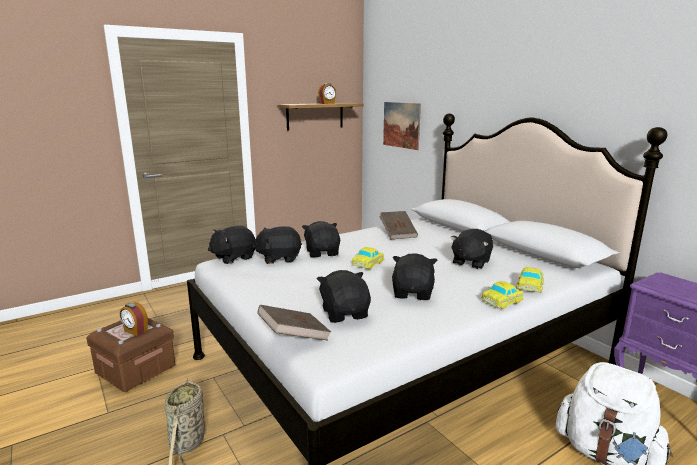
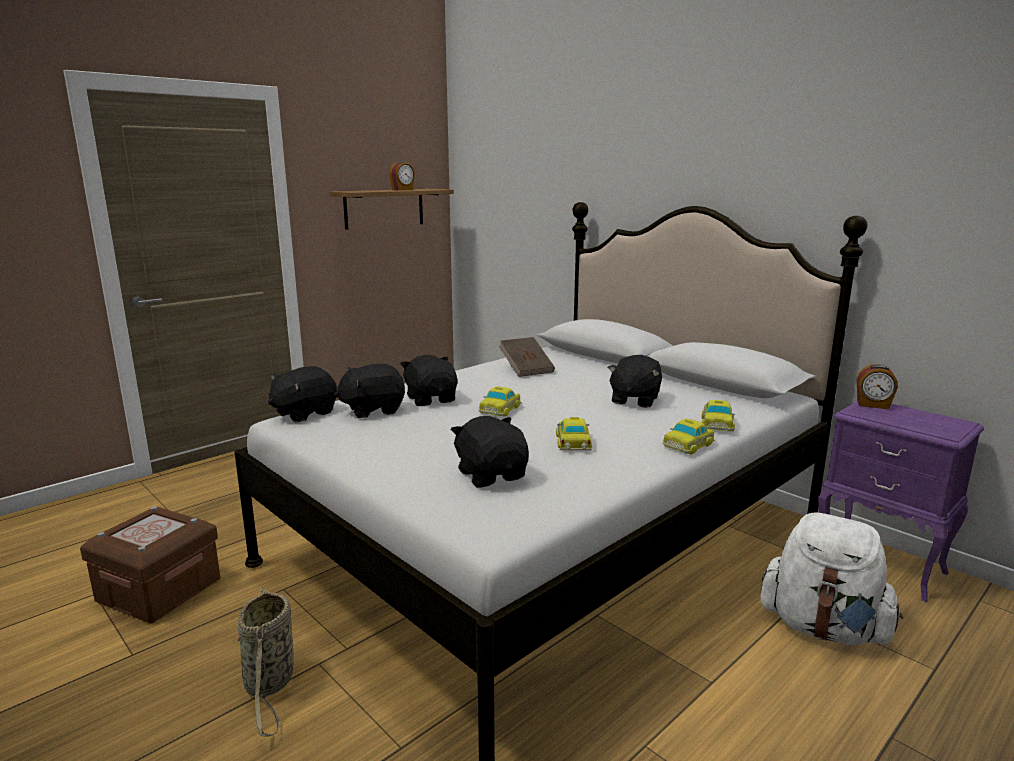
camera: 10 degrees left, 0 degrees up
(135, 331) = (160, 531): alarm clock -> alarm clock (873, 405)
(294, 337) = (433, 509): brown book -> none
(401, 125) = (509, 219): picture -> none
(413, 293) = (573, 443): black plush toy -> toy car

